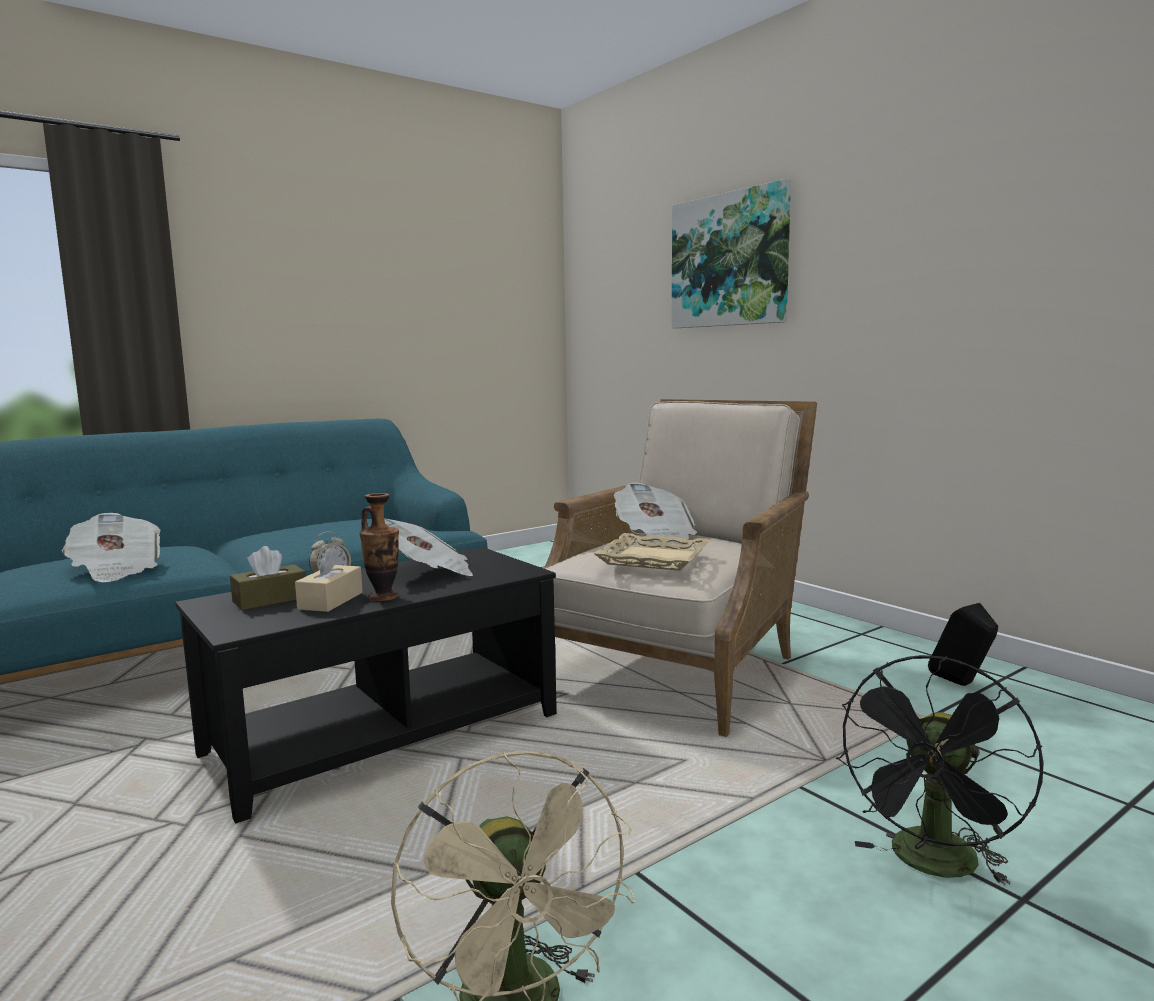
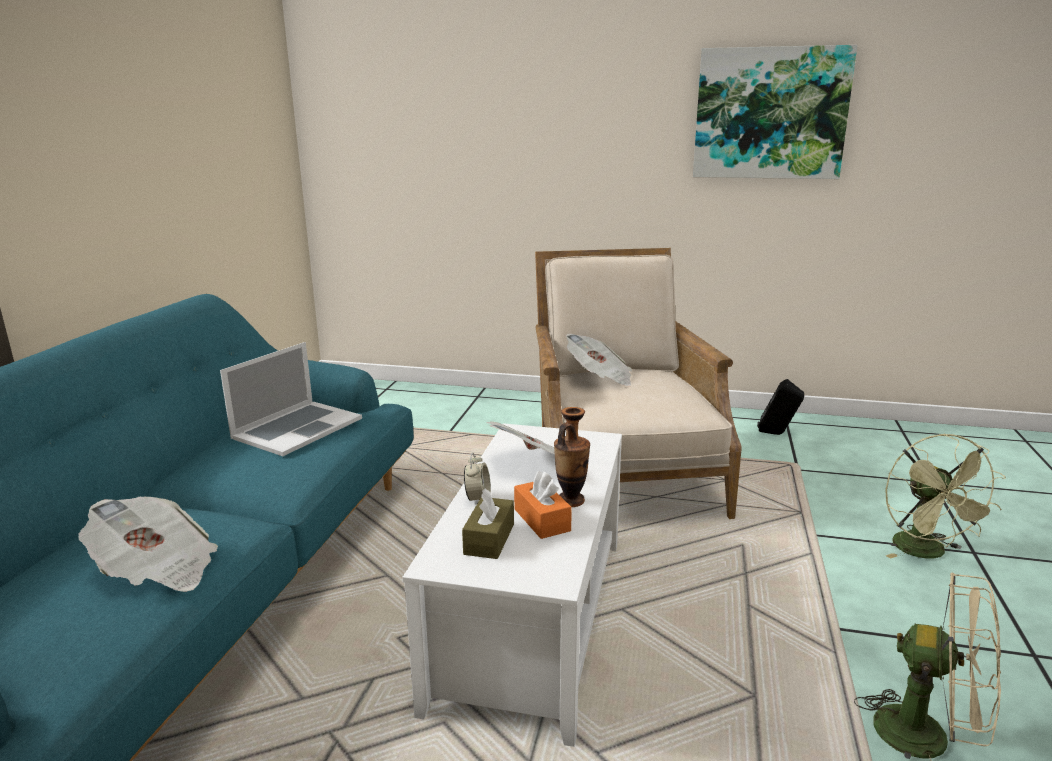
camera: 40 degrees left, 10 degrees up
(330, 601) = (542, 520): beige tissue box -> orange tissue box
(357, 525) = (297, 428): none -> laptop
(384, 734) = (531, 619): black coffee table -> white coffee table
(654, 559) = (652, 401): beige tray -> none
(729, 260) = (526, 111): picture -> picture (770, 114)
(933, 866) = (926, 553): black fan -> green fan

